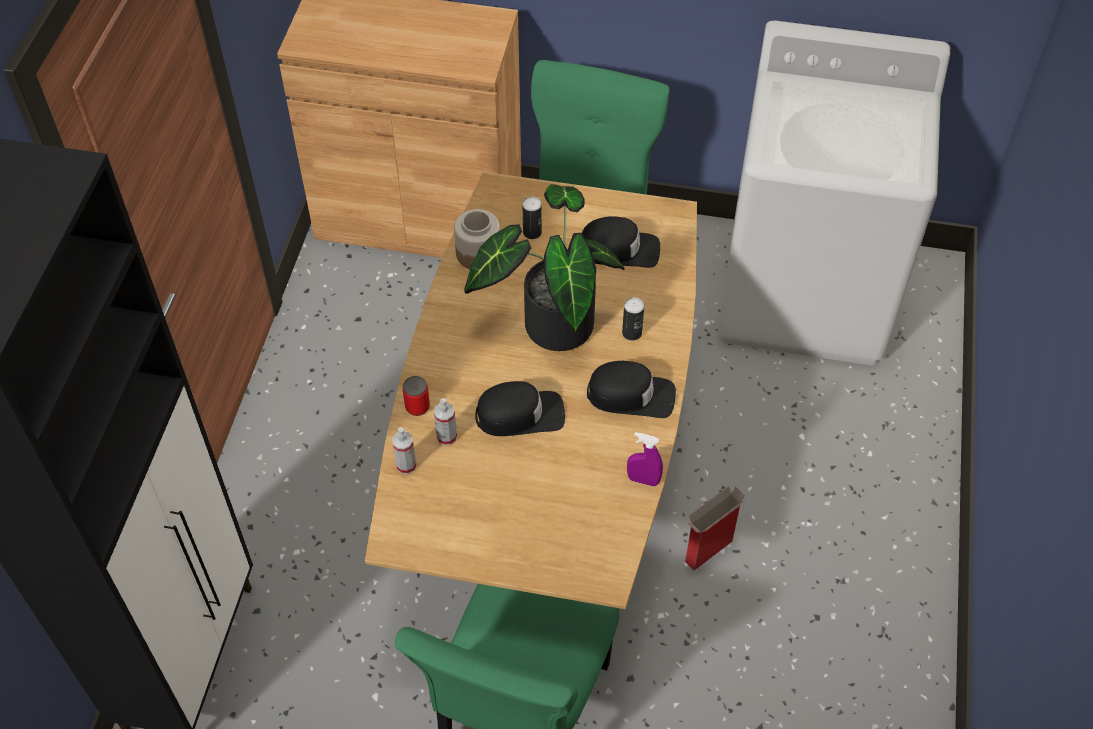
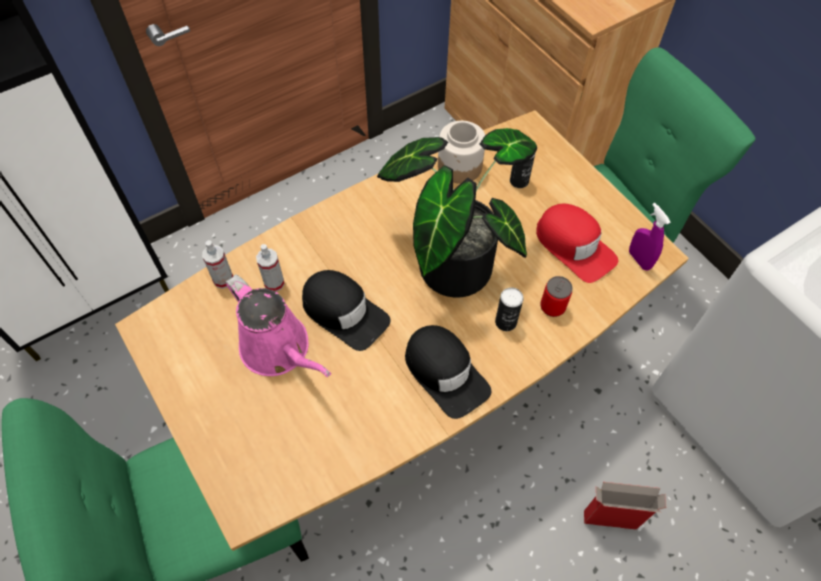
camera: 45 degrees right, 5 degrees up
(417, 407) = (283, 243): can -> can (552, 307)
(506, 474) = (279, 350): none -> pink watering can
(619, 249) = (574, 246): black cap -> red cap
(643, 480) = (370, 454): purple spray bottle -> purple spray bottle (639, 260)
(708, 552) = (467, 546): cardboard box -> cardboard box (608, 520)

